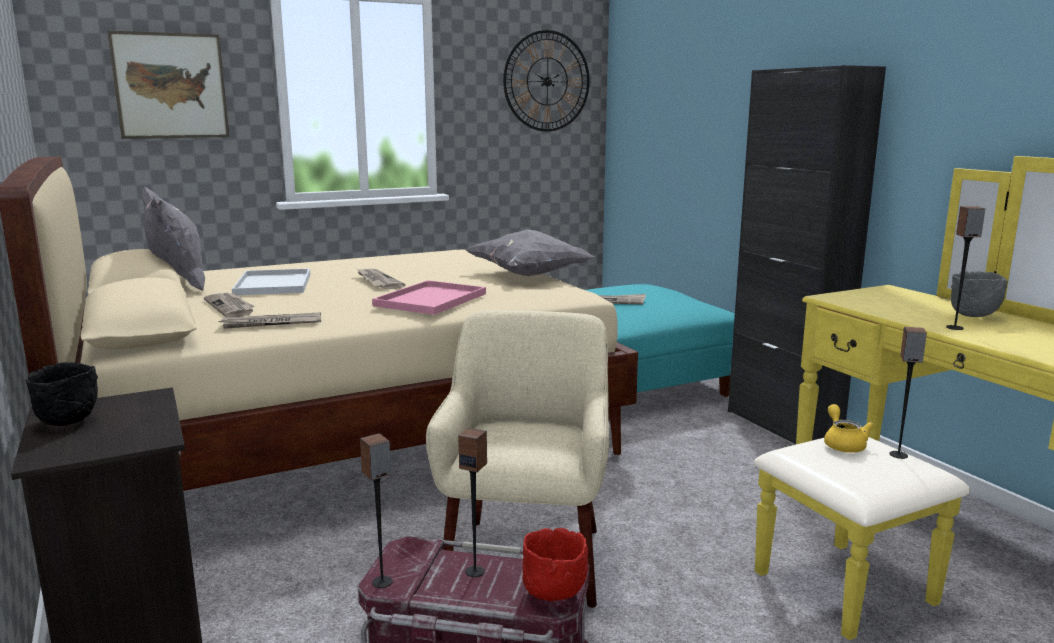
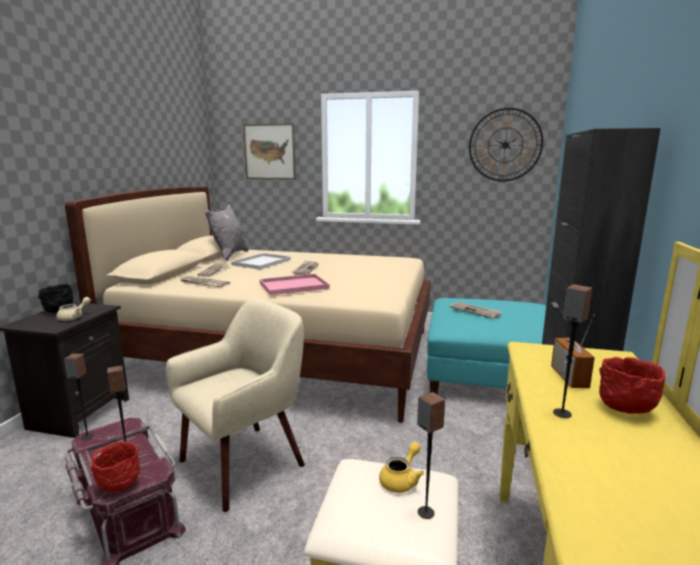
camera: 40 degrees right, 0 degrees up
(138, 419) = (74, 317): none -> beige teapot
(529, 275) = (392, 281): grey pillow -> none
(903, 308) = (569, 378): none -> radio
(974, 316) = (626, 410): grey bowl -> red bowl

